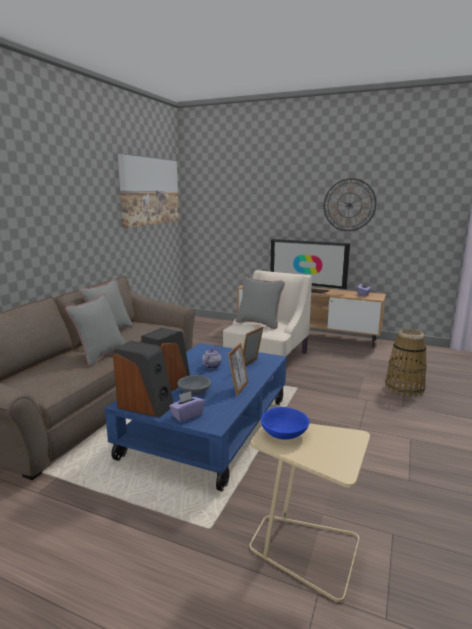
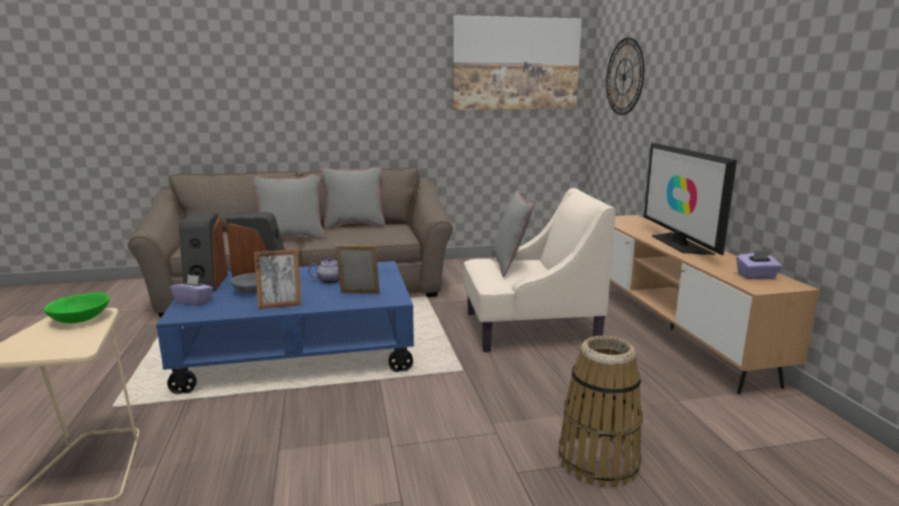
camera: 55 degrees right, 0 degrees up
(285, 433) = (80, 319): blue bowl -> green bowl
(349, 205) = (779, 79): wall clock -> wall clock (624, 77)

